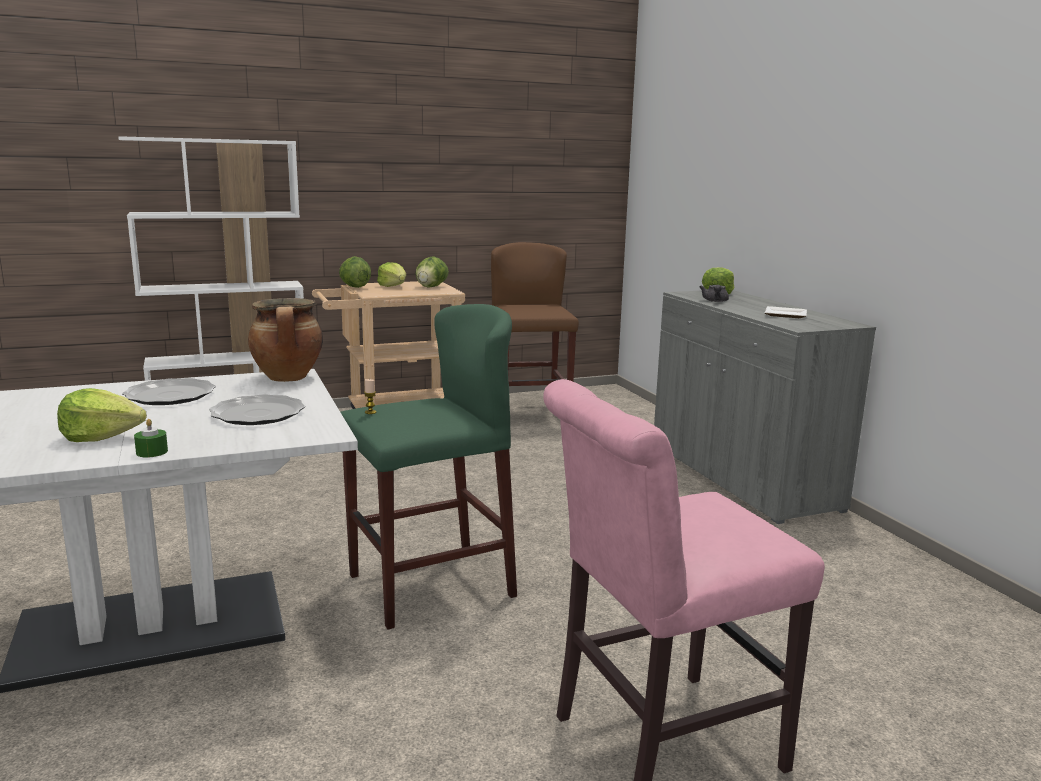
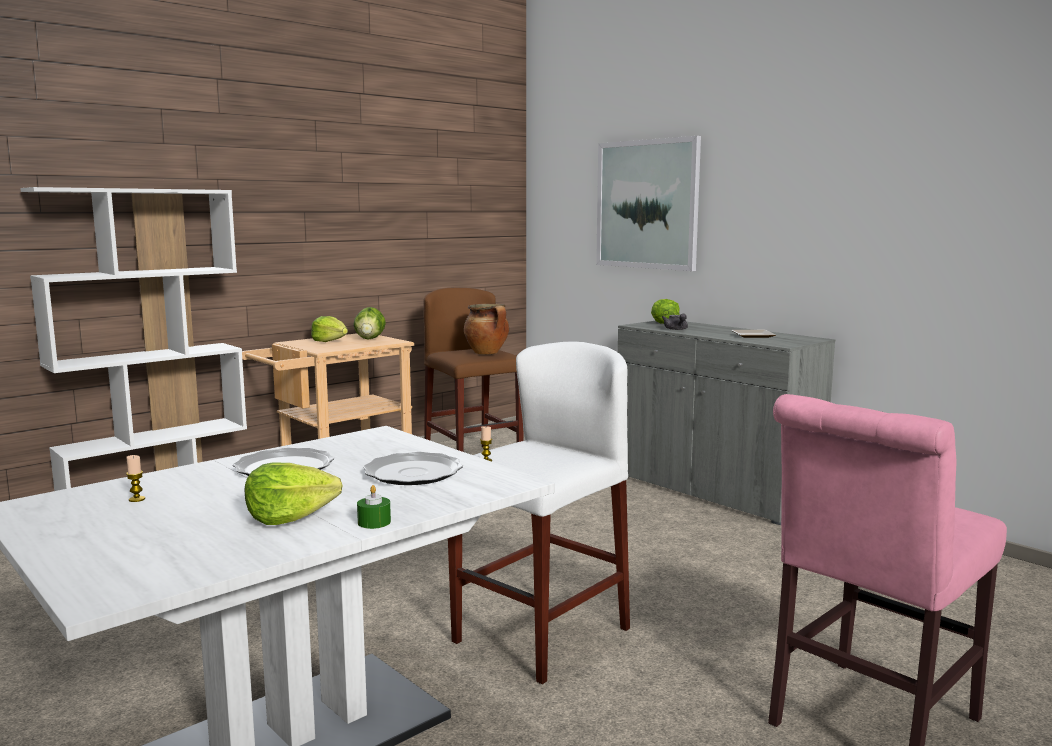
camera: 20 degrees left, 5 degrees down
(28, 406) = (137, 499): none -> candle
(288, 378) = (379, 437): cooking pot -> cooking pot (487, 353)
(354, 287) = (291, 345): lettuce -> none
(431, 585) = (541, 635): green stool -> white stool
(723, 163) = (647, 204): none -> picture

